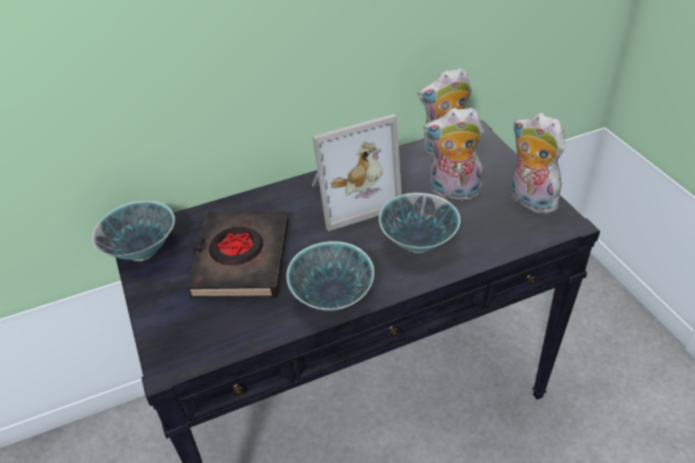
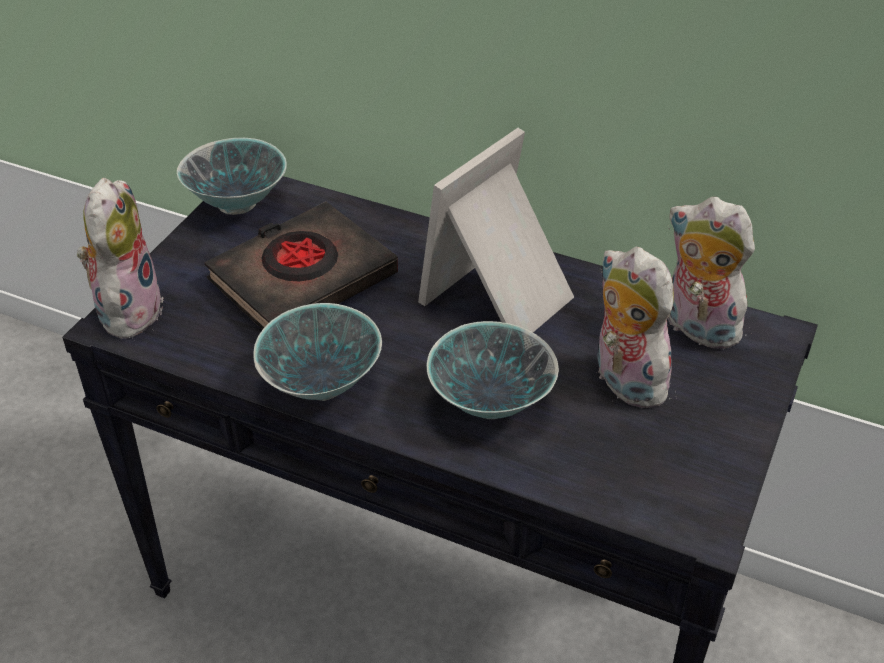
camera: 45 degrees right, 0 degrees up
(351, 196) = (502, 297): picture frame -> picture frame turned 105 degrees clockwise
(529, 200) = (703, 464): plush toy -> plush toy (128, 309)

